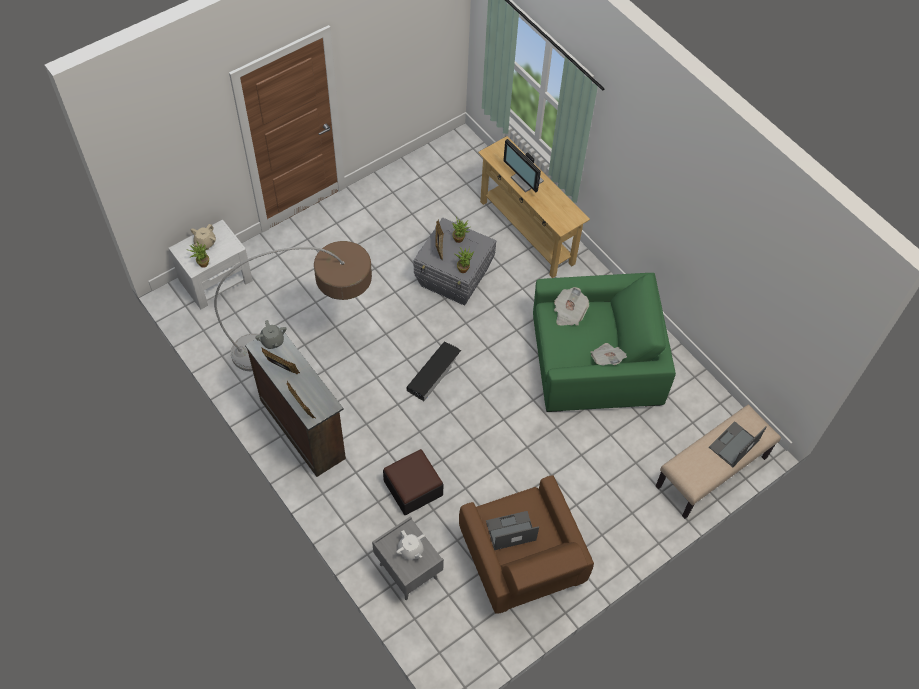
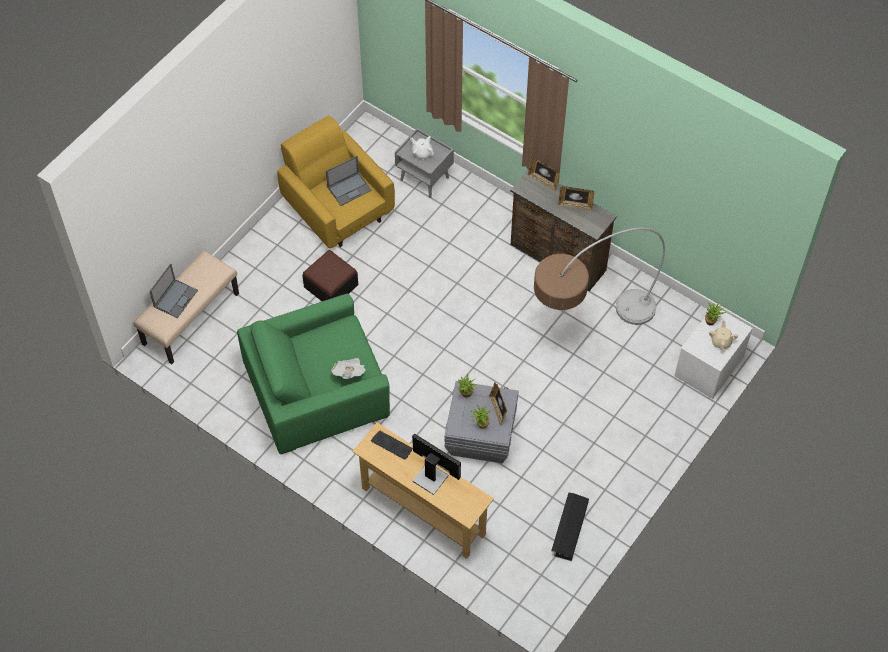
camera: 165 degrees right, 0 degrees up
(272, 341) = (595, 224): grey teapot -> none
(413, 488) = (444, 237): ottoman -> ottoman (331, 286)
(434, 373) = (463, 336): black storage box -> black storage box (569, 528)
(521, 562) = (337, 208): brown armchair -> yellow armchair
(552, 213) = (392, 445): none -> keyboard
(607, 359) = (303, 339): newspaper -> none

